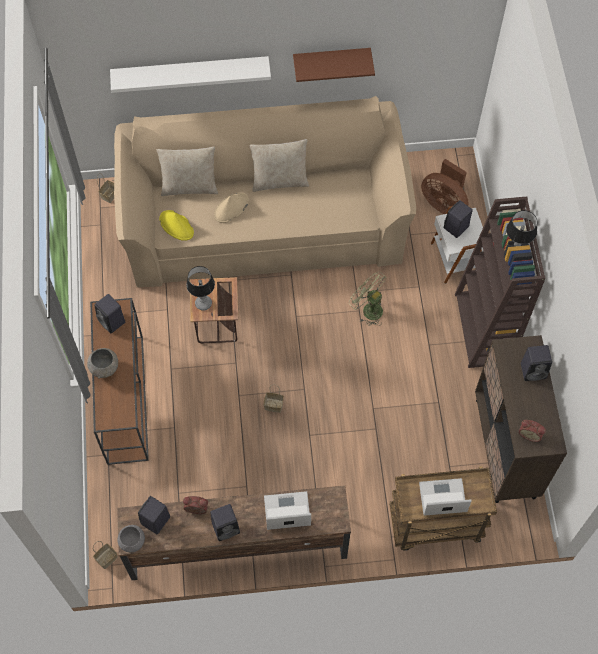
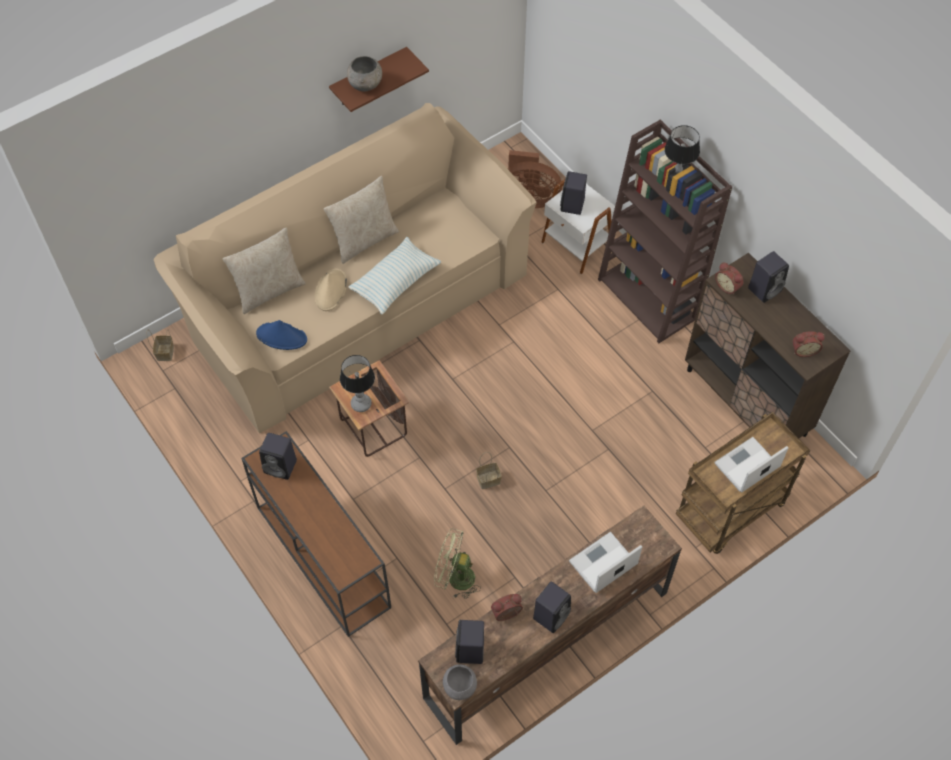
camera: 30 degrees left, 5 degrees down
(105, 369) = (306, 520): grey bowl -> grey bowl (366, 85)
(106, 559) = (413, 738): basket -> none
(176, 226) = (282, 336): yellow hat -> blue hat
(190, 71) = (223, 153): white shelf -> none
(281, 224) = (395, 282): none -> pillow
(368, 309) = (522, 335): green fan -> green fan (455, 578)
(506, 354) = (728, 286): none -> alarm clock

